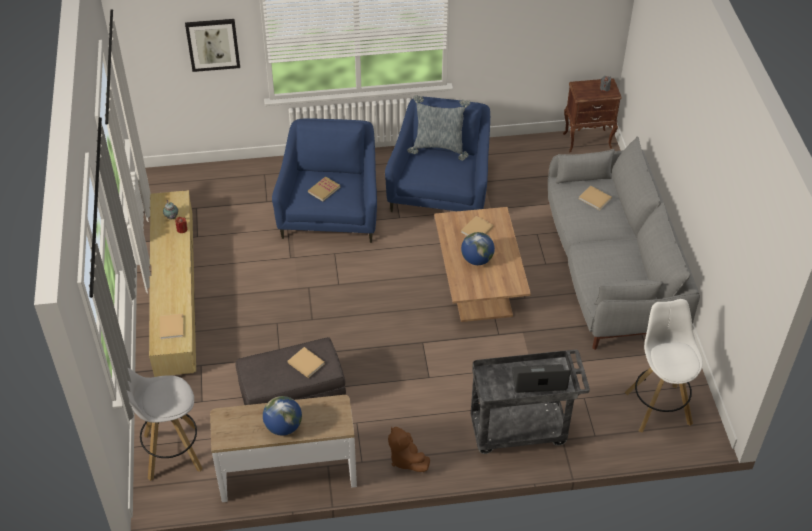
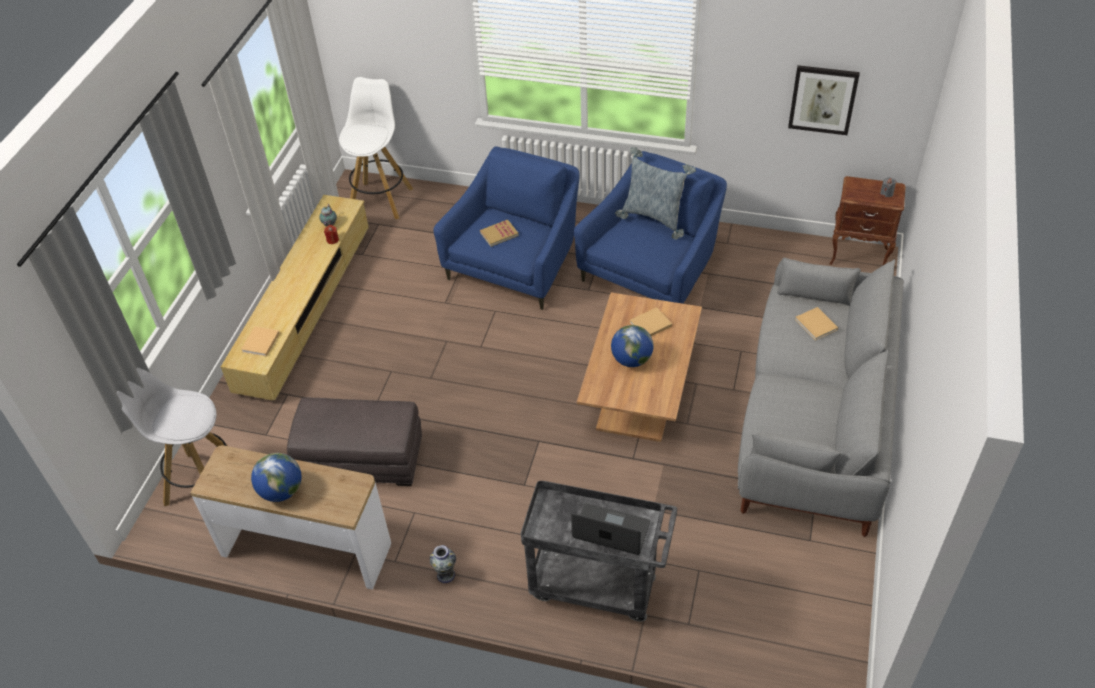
camera: 25 degrees right, 0 degrees up
(213, 44) = (419, 39): picture -> picture (823, 99)
(305, 362) = (370, 424): beige book -> none
(406, 459) = (446, 575): brown plush toy -> vase
(657, 407) = (789, 613): white stool -> white stool (381, 199)

